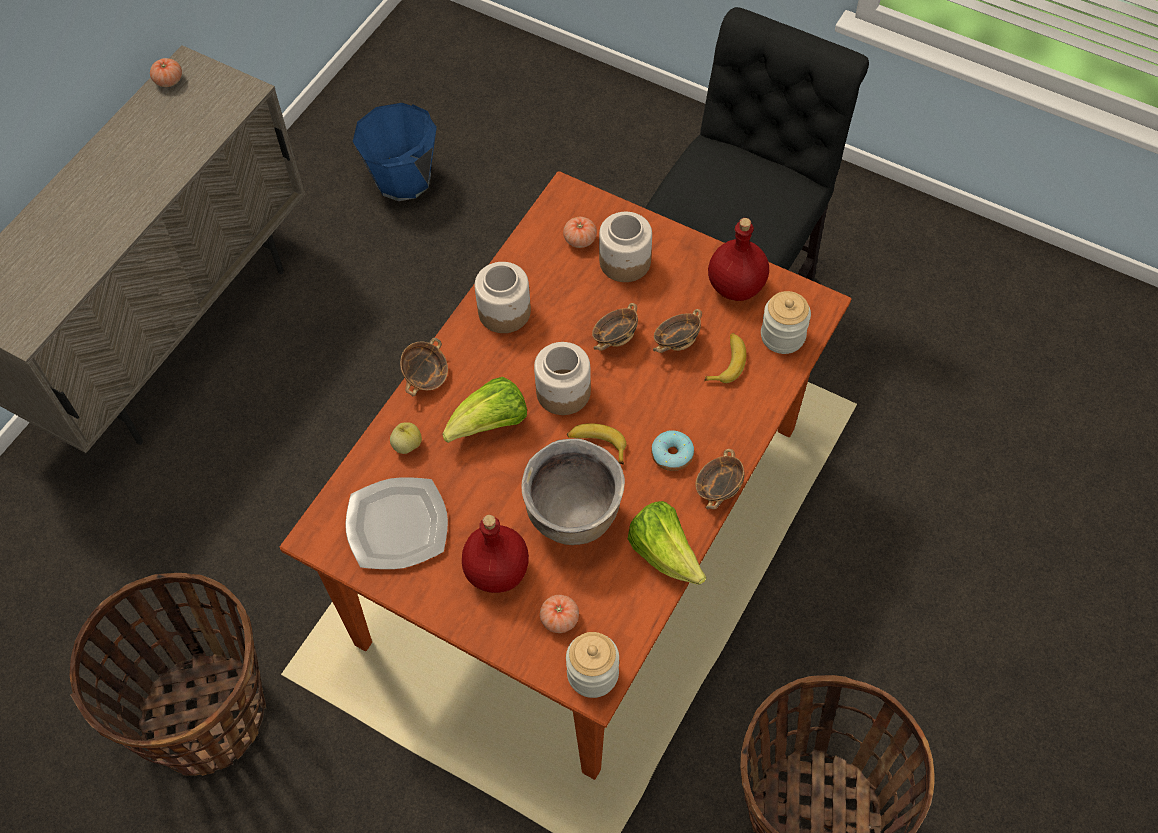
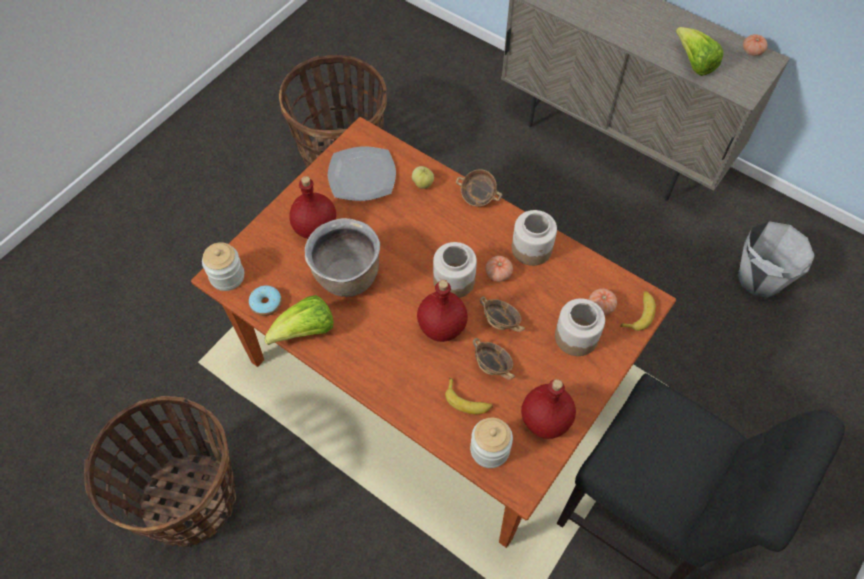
camera: 95 degrees right, 0 degrees up
(403, 179) = (759, 278): blue bucket -> grey bucket
(490, 425) = (432, 232): lettuce -> lettuce (694, 63)
(559, 619) = (271, 261): tomato -> tomato (498, 273)
(597, 444) = (404, 298): banana -> banana (639, 313)
(634, 398) = (442, 327): none -> red bottle
(672, 455) = (387, 347): donut -> donut (266, 304)
(718, 488) = (352, 375): bowl -> none

